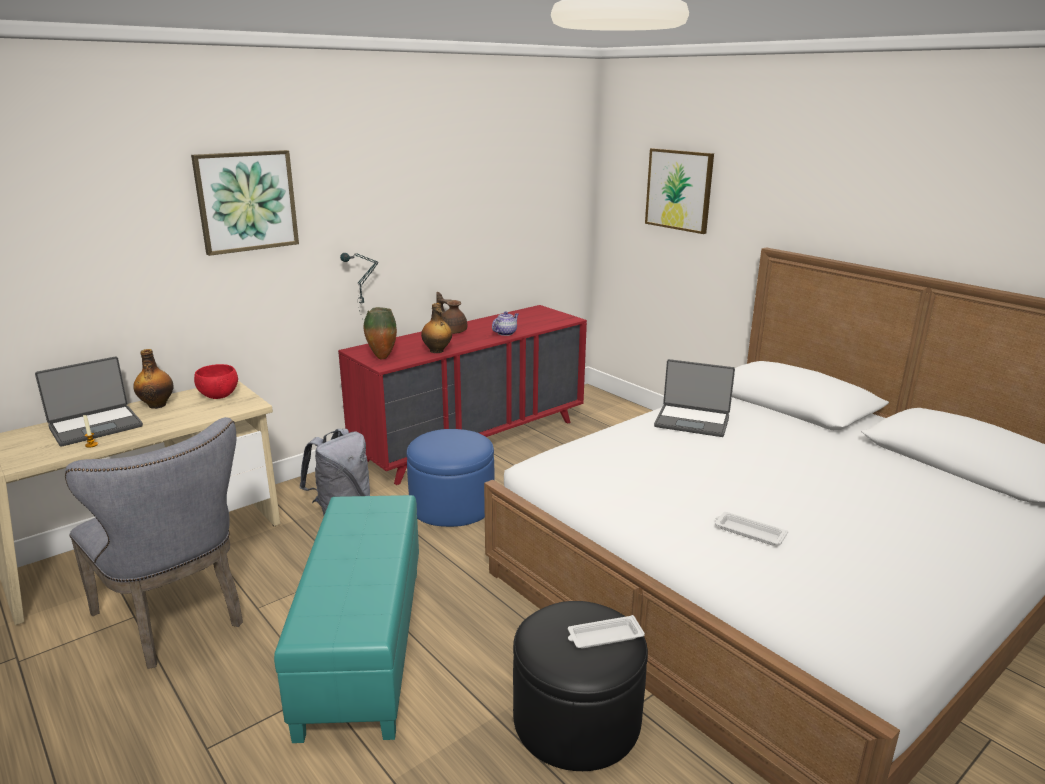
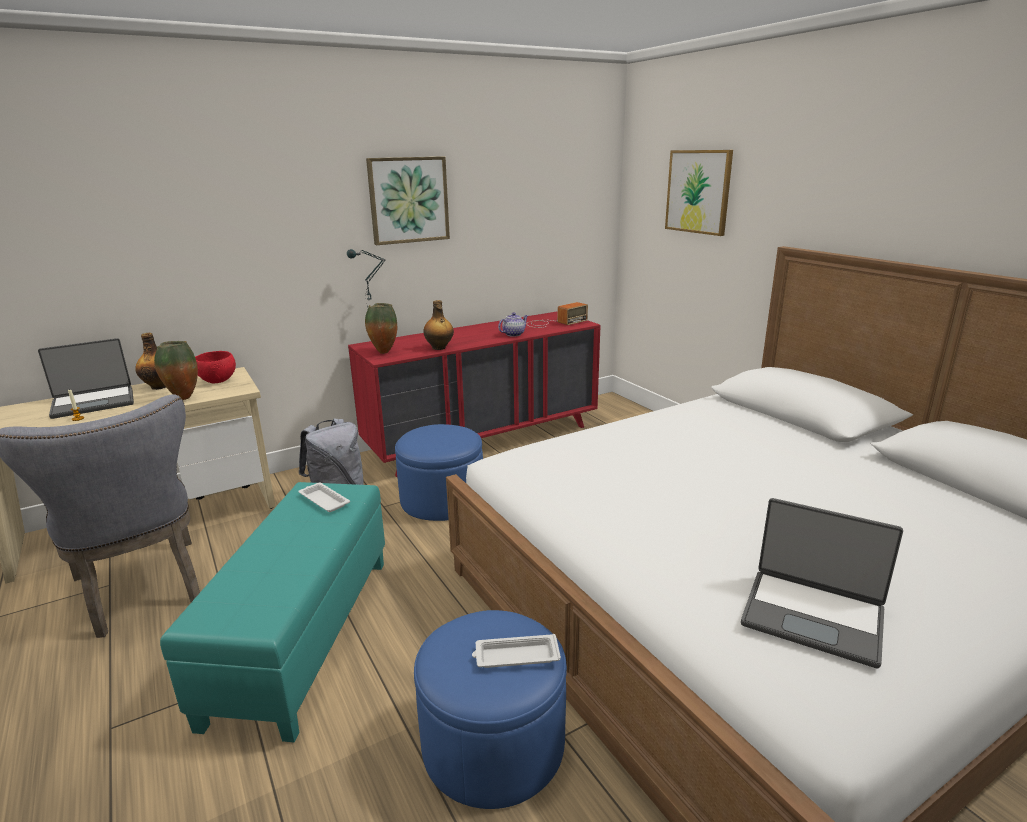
camera: 10 degrees right, 0 degrees up
(193, 417) = (183, 398): none -> vase
(246, 201) = (250, 195): picture -> picture (408, 200)
(452, 331) = (463, 331): brown teapot -> none
(540, 319) = (554, 323): none -> radio
(577, 719) = (493, 743): black ottoman -> blue ottoman
(692, 421) = (680, 425): laptop -> laptop (813, 616)
(748, 532) = (704, 549): white tray -> white tray (323, 500)

